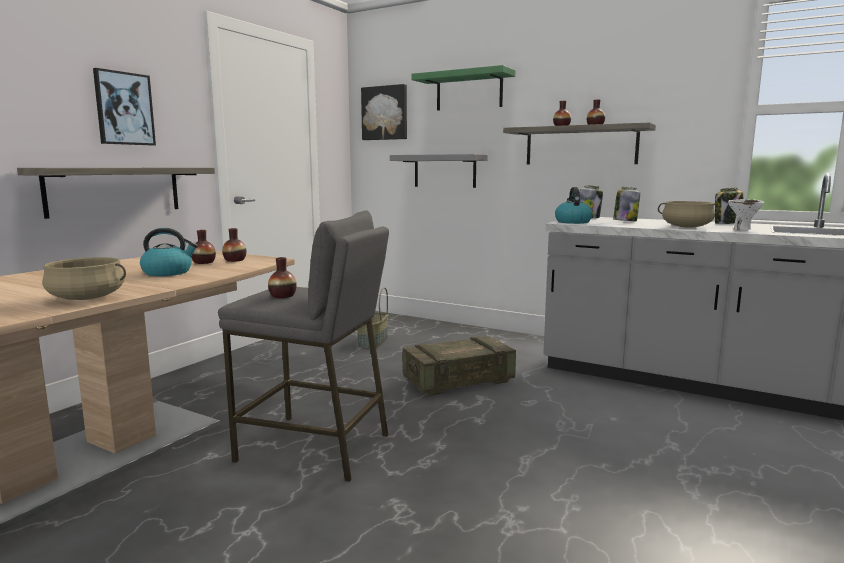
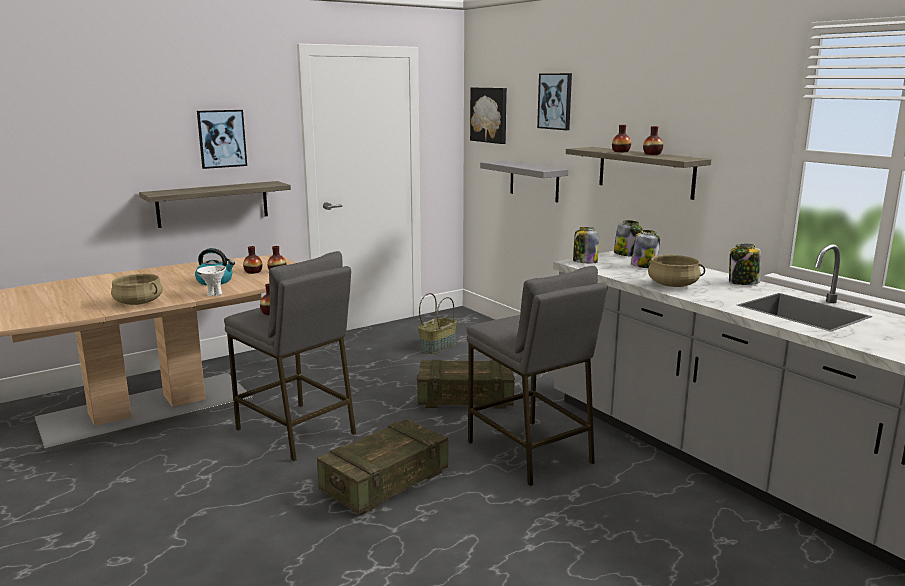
camera: 25 degrees right, 5 degrees up
(469, 91) = (555, 101): green shelf -> picture
(485, 479) = (385, 483): none -> crate
(572, 222) = (584, 262): kettle -> jar
(581, 415) = (530, 452): none -> grey stool
(742, 229) = (719, 296): white bowl -> white bowl (214, 294)

